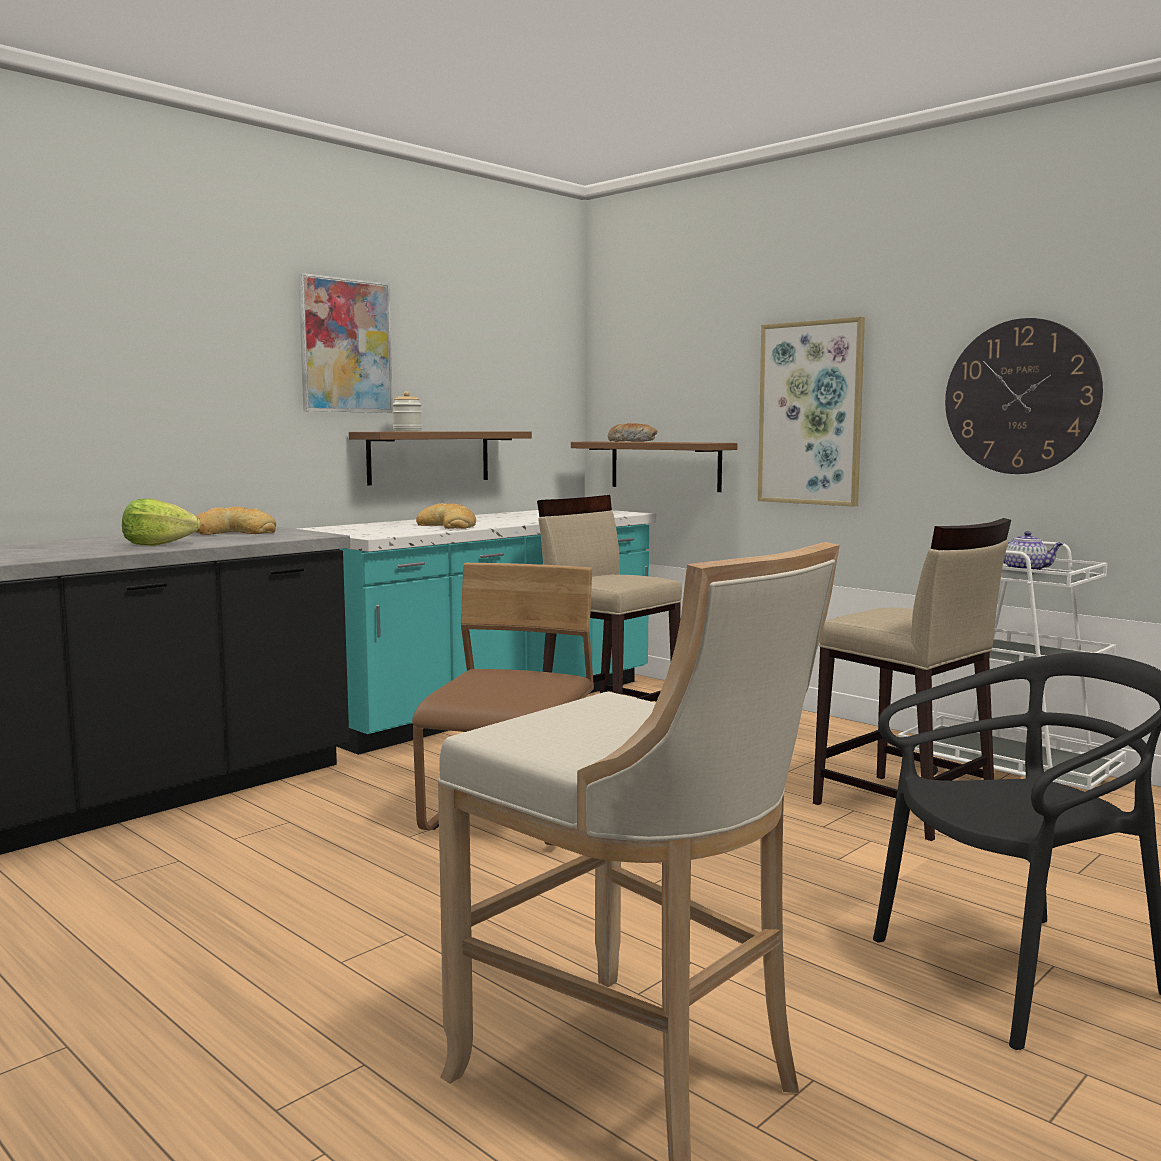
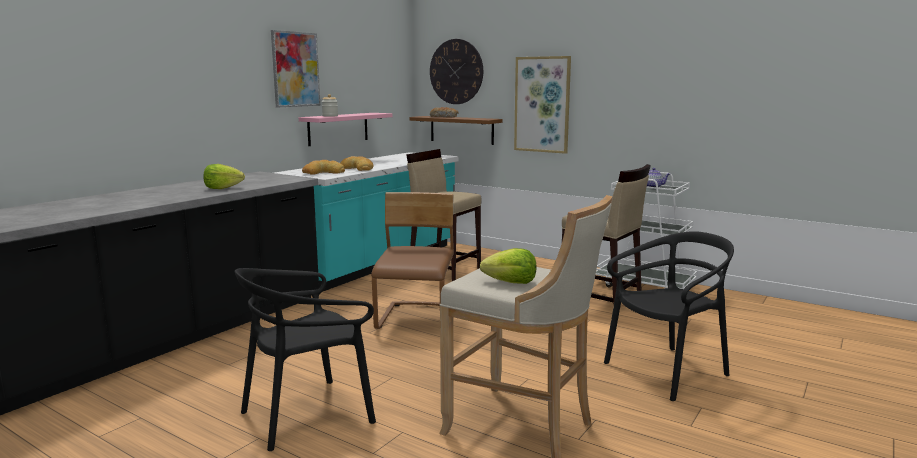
camera: 10 degrees left, 5 degrees up
(193, 1002) = (307, 414): none -> black chair
(233, 533) = (251, 178): bread -> bread (323, 172)
(429, 457) = (338, 128): brown shelf -> pink shelf
(598, 739) = (511, 283): none -> lettuce
(1021, 397) = (649, 100): wall clock -> wall clock (456, 71)

